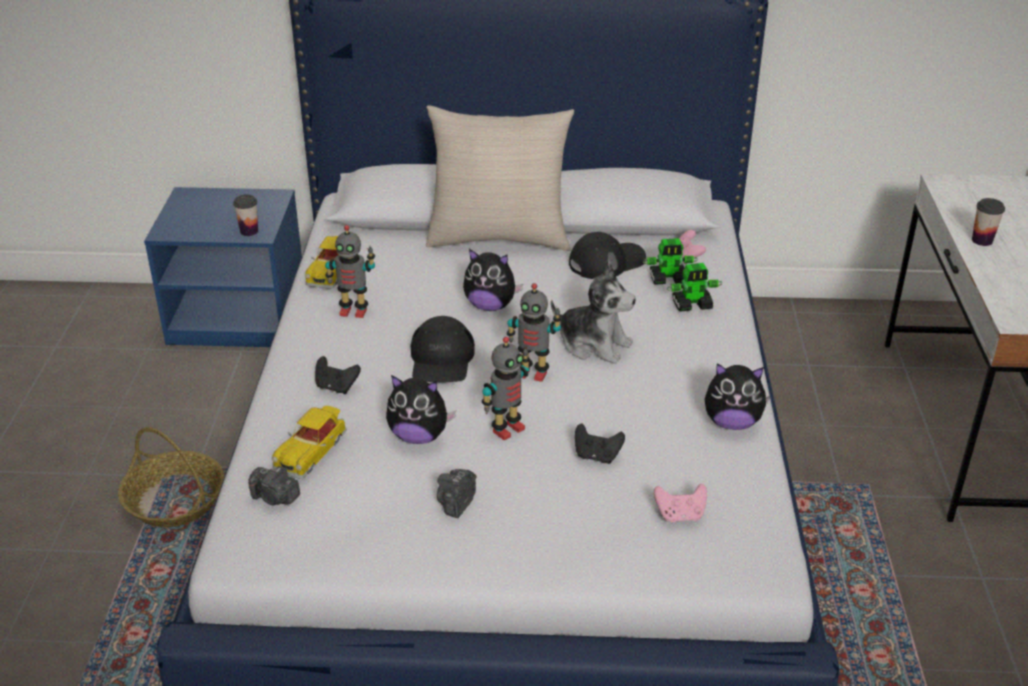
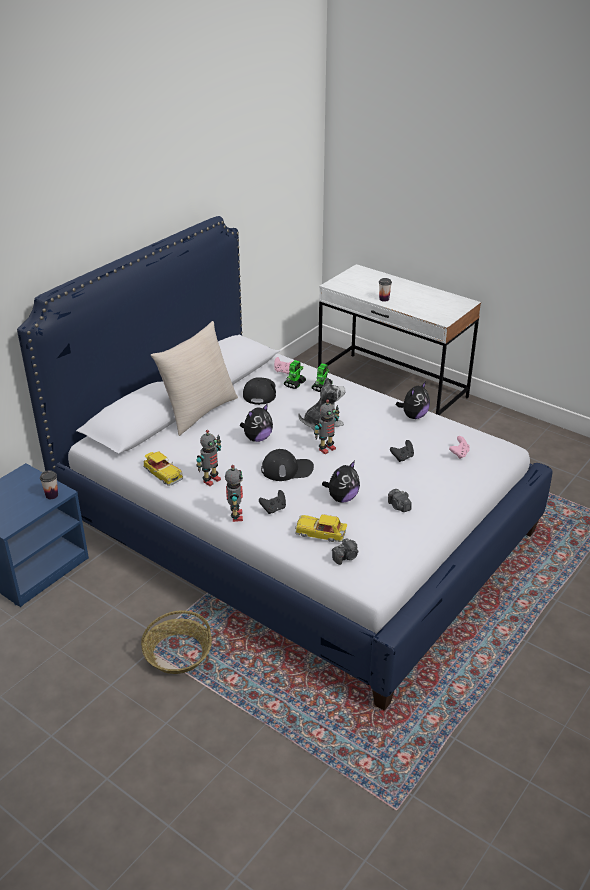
camera: 55 degrees left, 0 degrees up
(311, 451) = (321, 533): toy car -> toy car turned 135 degrees clockwise
(441, 360) = (287, 469): black cap -> black cap turned 45 degrees counterclockwise
(507, 429) = (359, 473): toy robot -> toy robot (235, 516)

